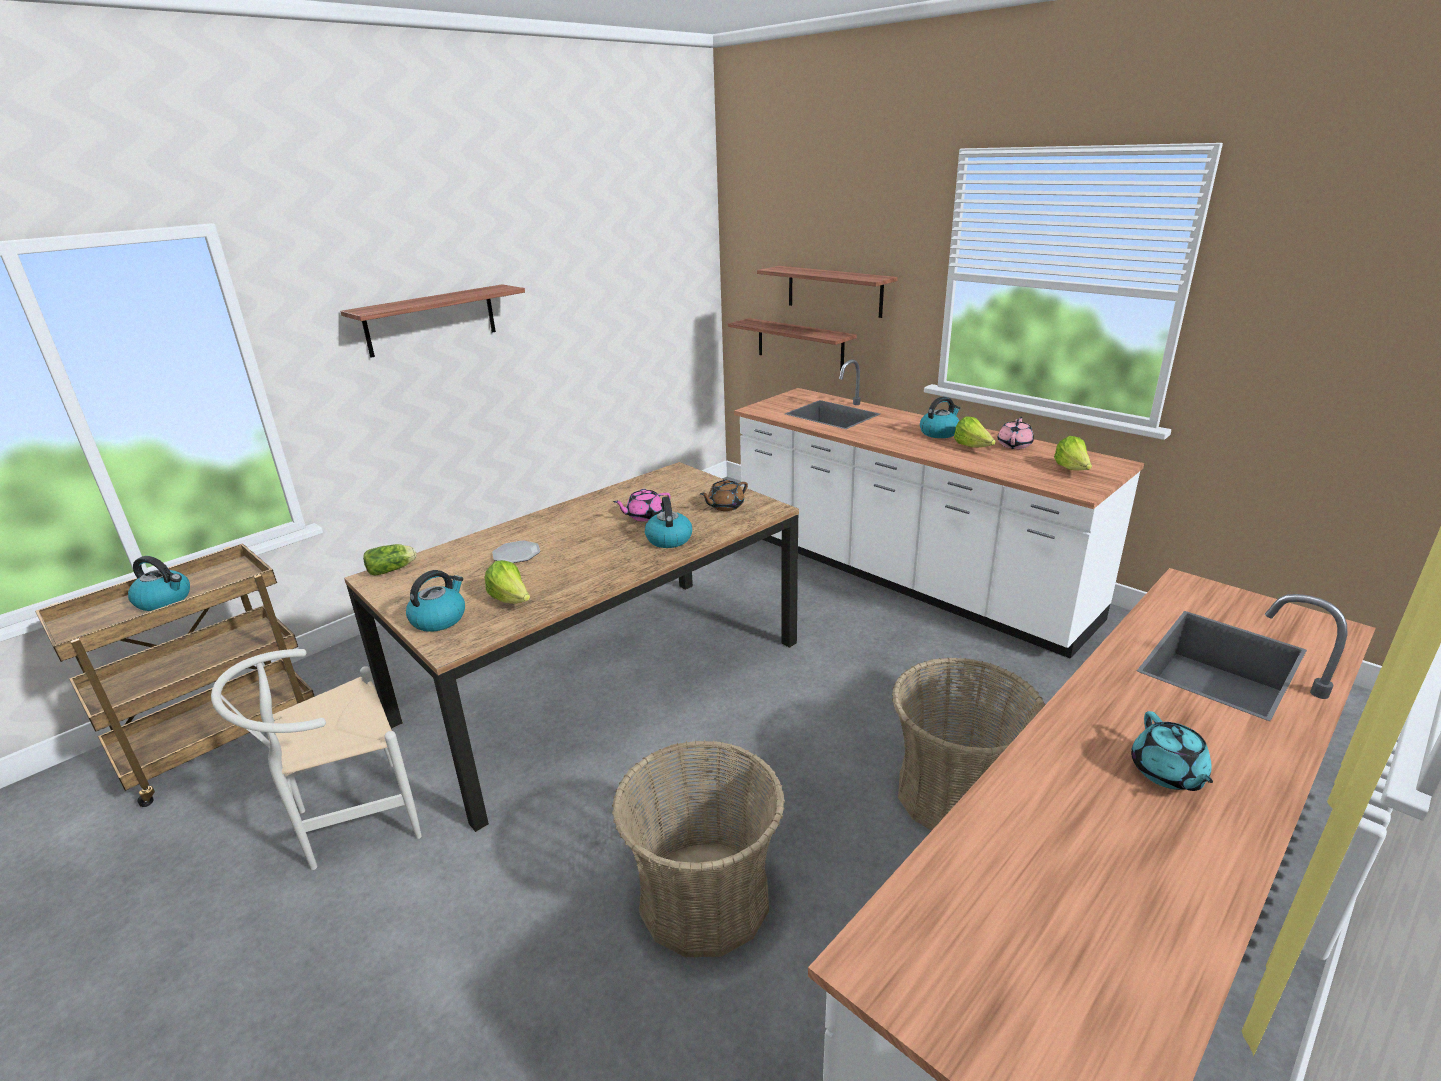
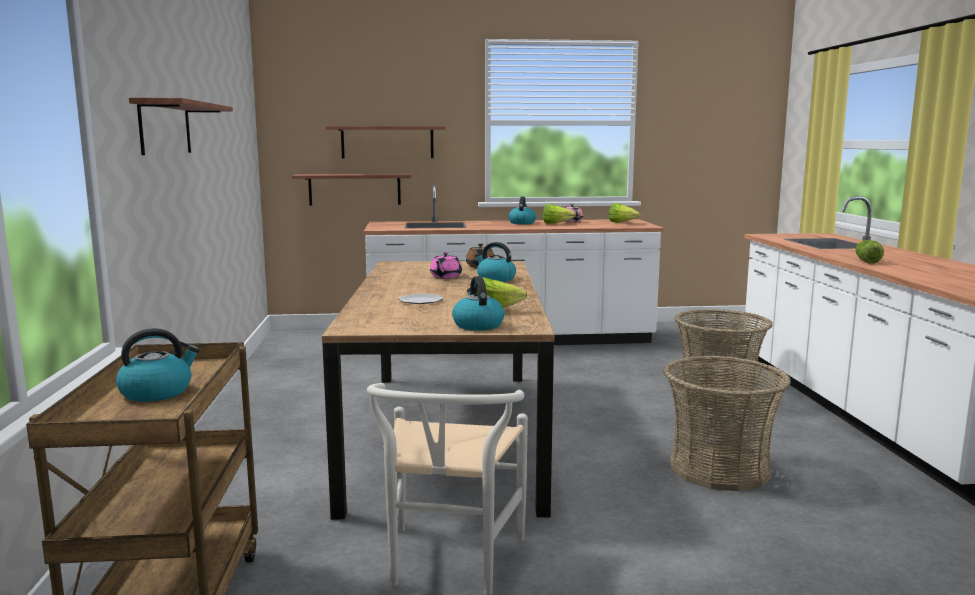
camera: 50 degrees left, 15 degrees down
(393, 569) = (351, 324): lettuce -> lettuce (866, 261)
(1167, 773) = (896, 258): turquoise teapot -> none

